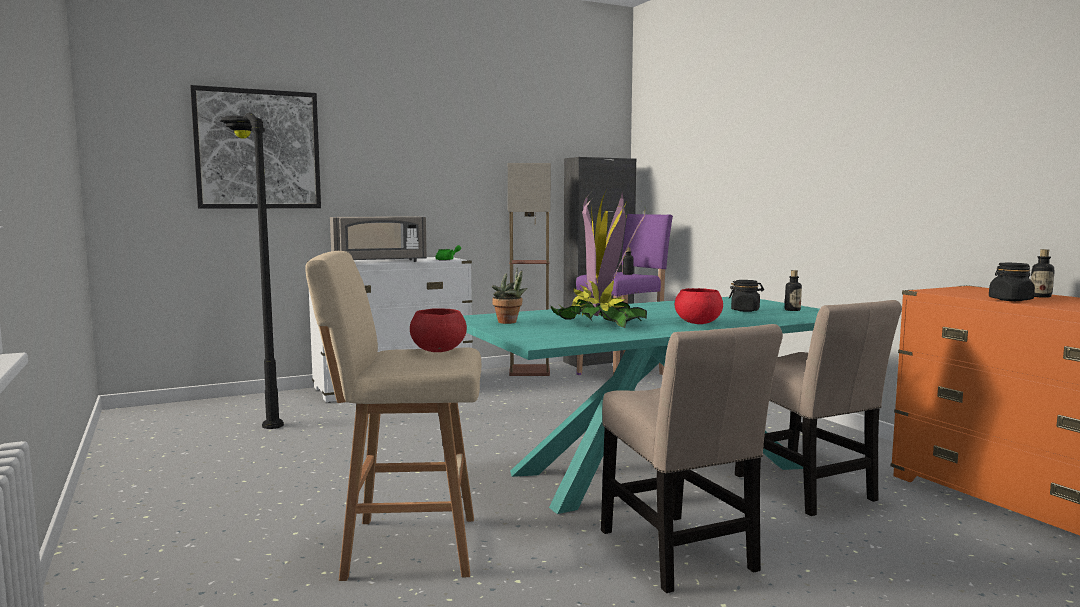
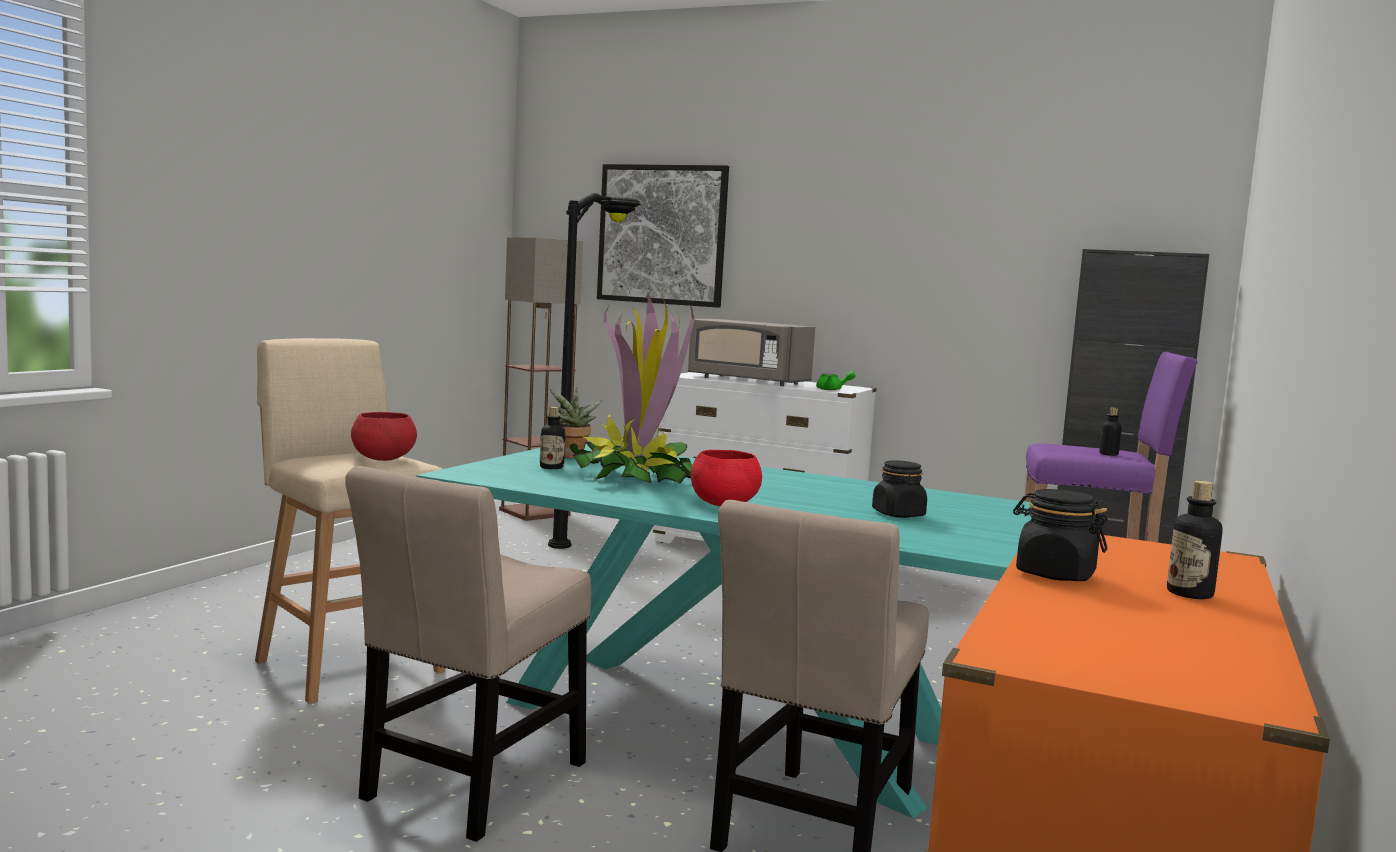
camera: 50 degrees right, 0 degrees up
(530, 371) = (965, 581): floor lamp -> floor lamp (536, 512)
(792, 310) = (969, 532): bottle -> bottle (551, 467)

